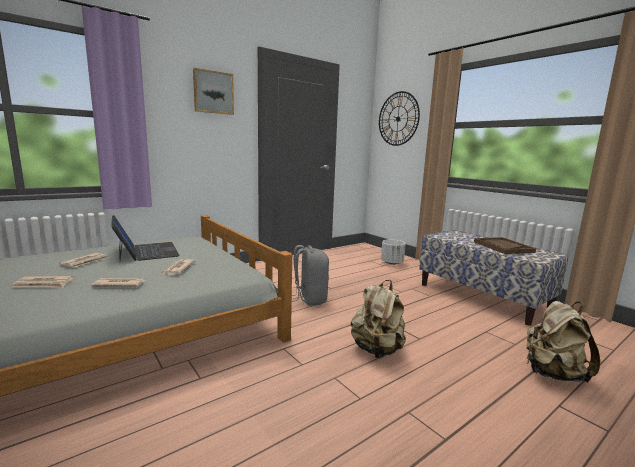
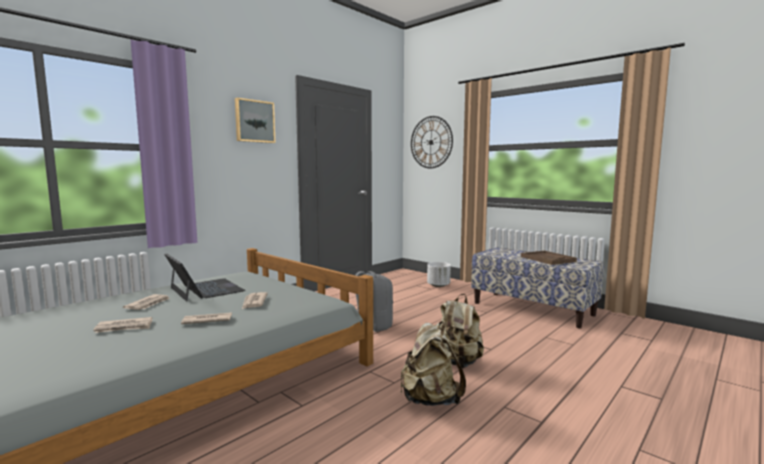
camera: 10 degrees left, 5 degrees down
(552, 373) = (609, 363): beige backpack -> beige backpack (430, 399)

